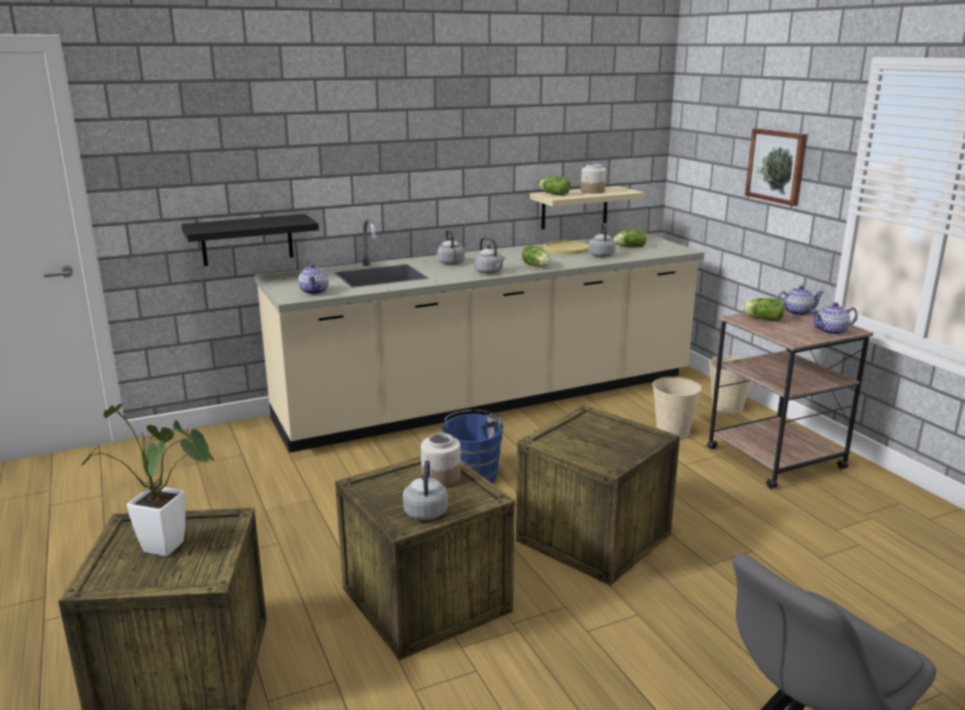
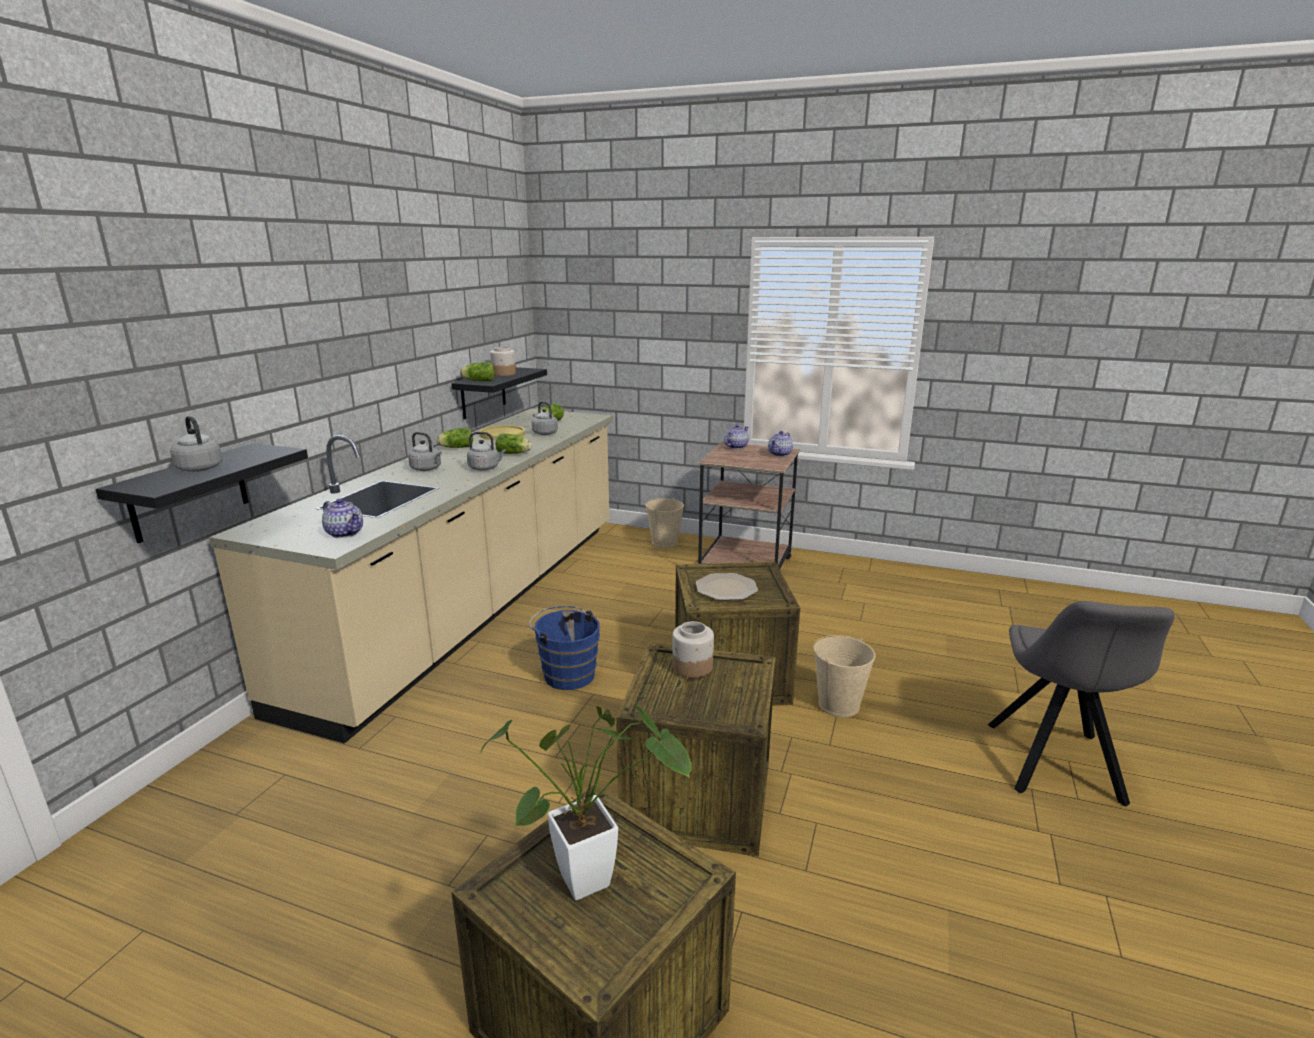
camera: 45 degrees left, 0 degrees up
(426, 511) = (738, 699): grey kettle -> grey kettle (199, 468)
(574, 207) = (483, 393): beige shelf -> black shelf
(585, 438) = (726, 588): none -> plate
(673, 432) = (658, 574): beige bucket -> beige bucket (839, 705)
(761, 319) = (726, 457): lettuce -> lettuce (455, 447)
(777, 166) = (668, 331): picture -> none

